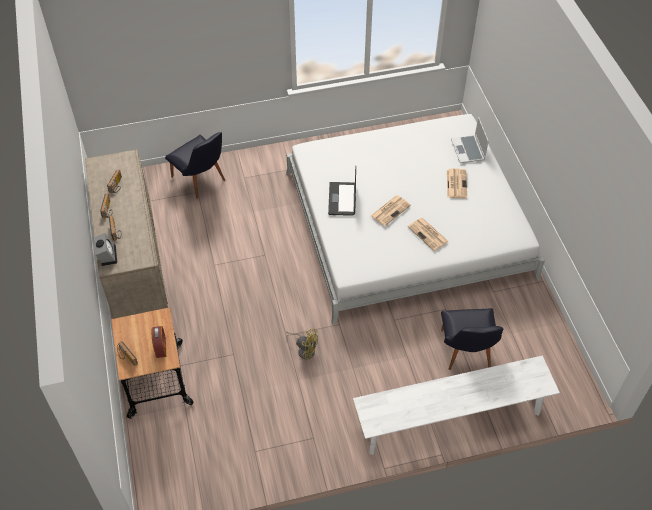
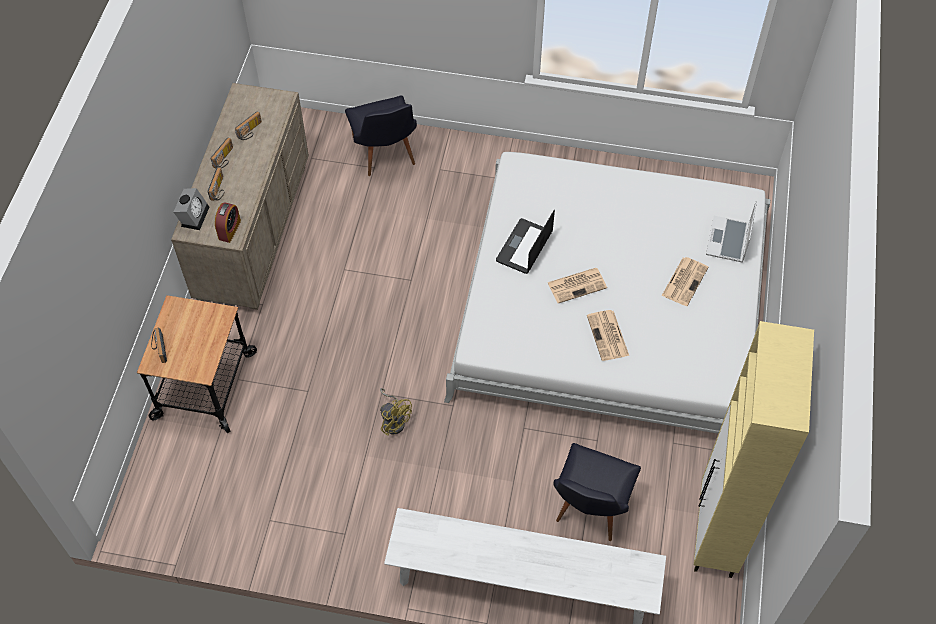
camera: 25 degrees right, 5 degrees up
(160, 347) = (202, 352): alarm clock -> alarm clock (229, 230)
(552, 336) = (716, 534): none -> beige cabinet

